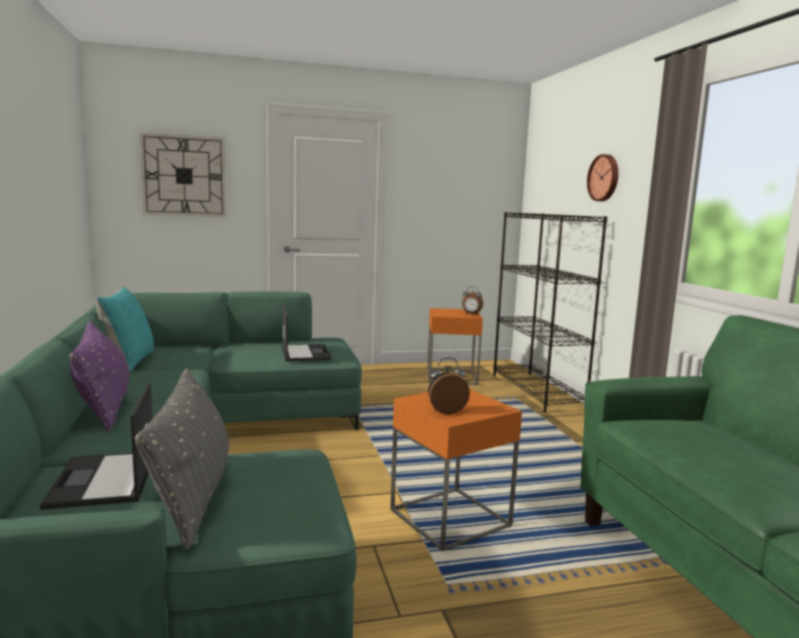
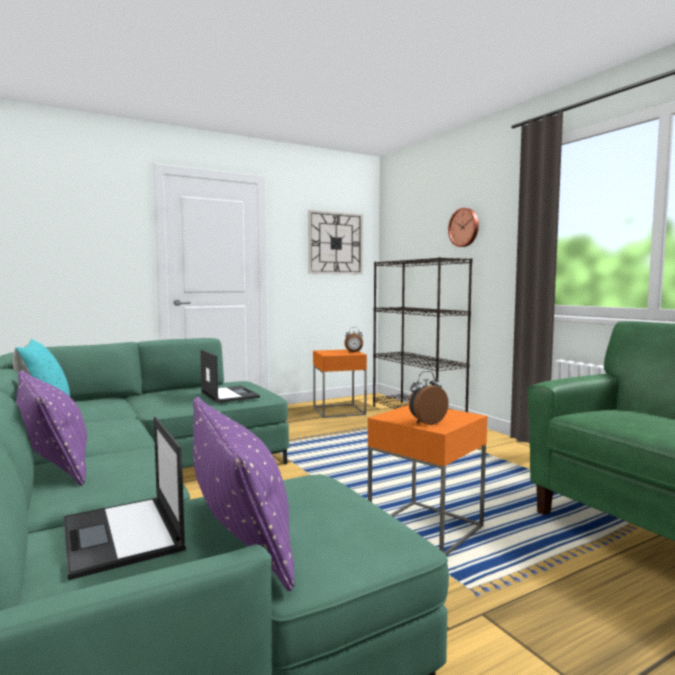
camera: 15 degrees left, 5 degrees down
(184, 176) = (69, 232): wall clock -> wall clock (335, 243)
(191, 494) = (239, 533): grey pillow -> purple pillow

